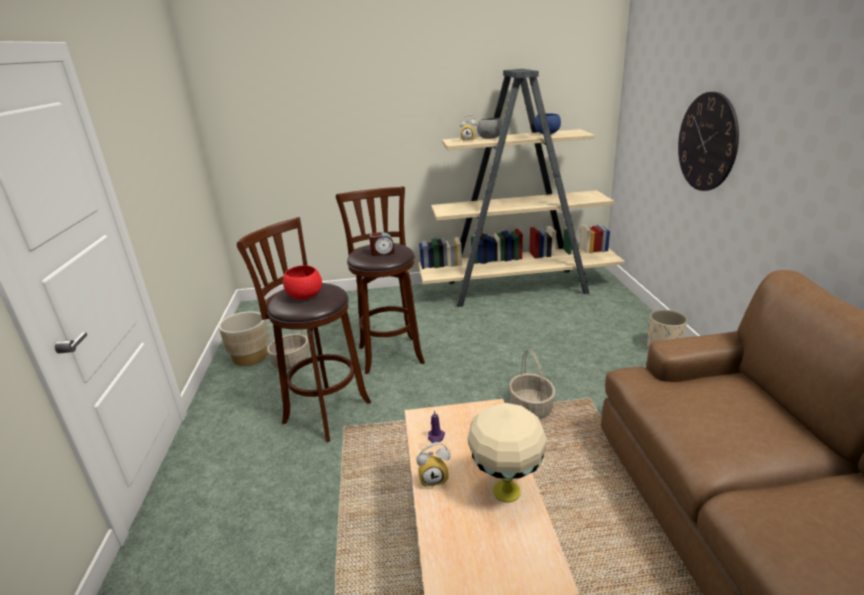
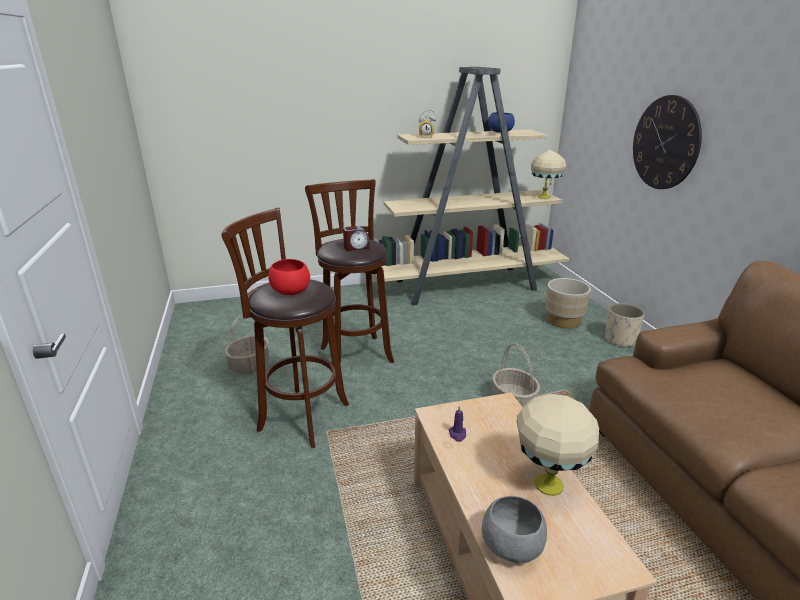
camera: 10 degrees left, 0 degrees up
(250, 357) = (202, 362): beige planter -> beige planter (563, 320)
(434, 478) = (470, 476): alarm clock -> none
(490, 138) = (446, 134): grey bowl -> grey bowl (511, 545)
(596, 198) = (544, 197): none -> beige table lamp

